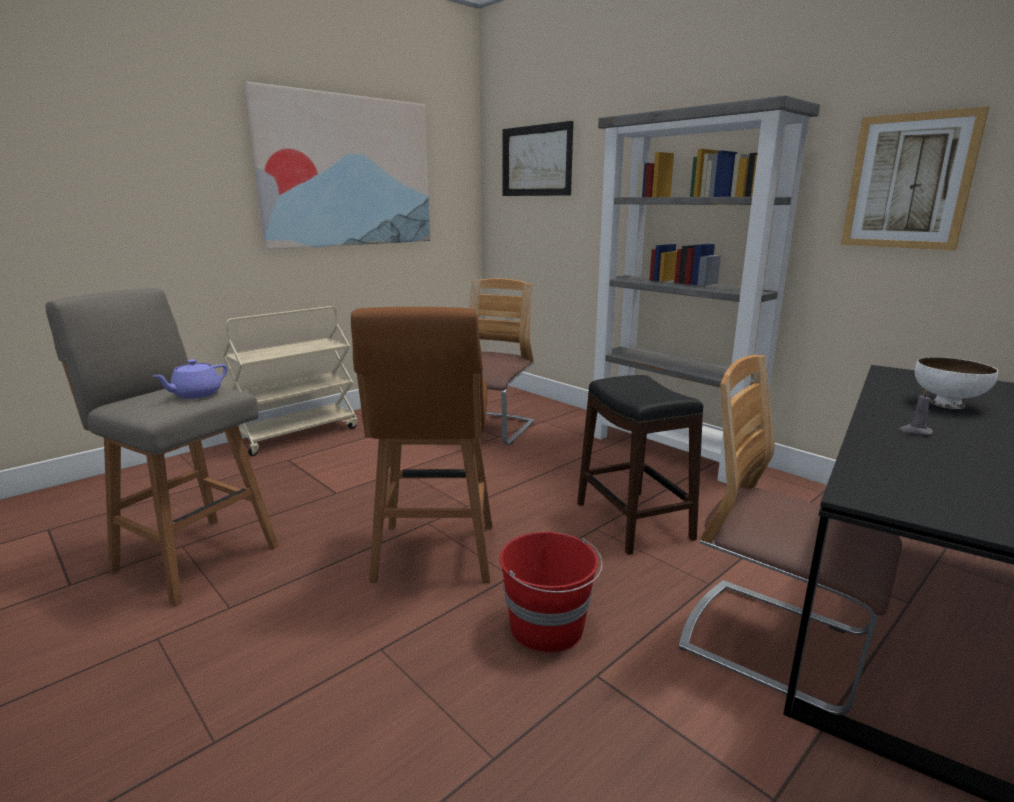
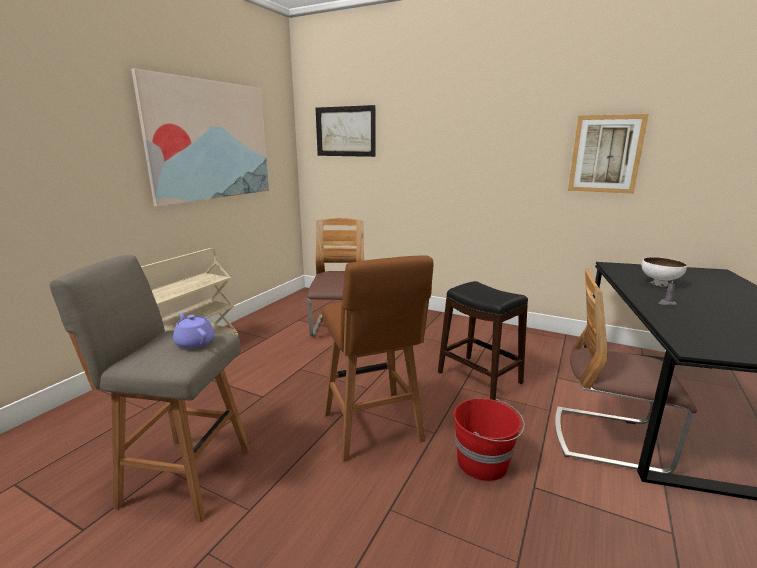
camera: 20 degrees left, 0 degrees up
(196, 394) = (194, 342): purple teapot -> purple teapot turned 120 degrees clockwise
(671, 451) = (466, 325): grey bookcase -> none

